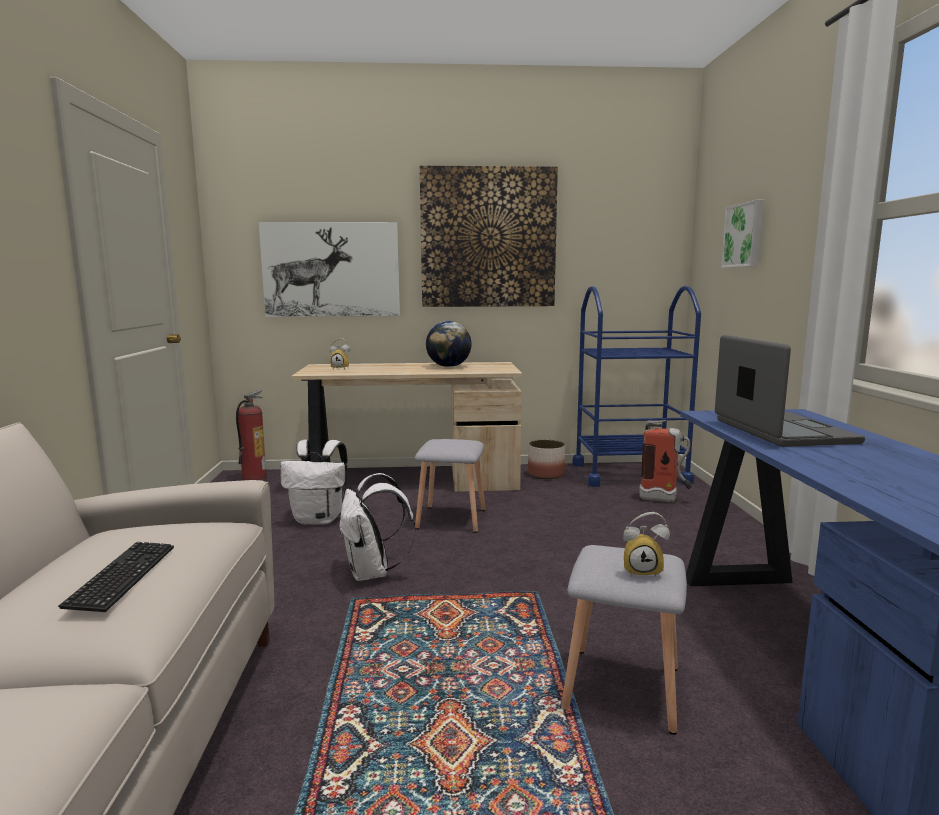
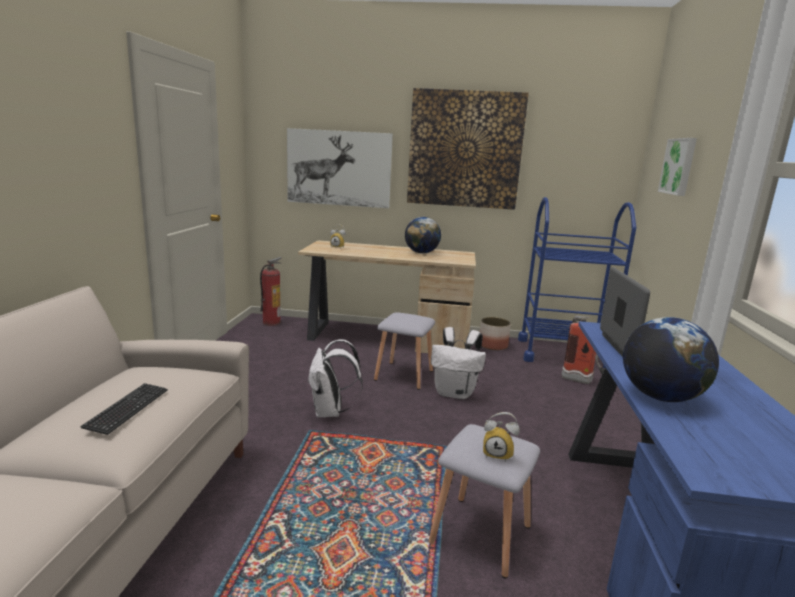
camera: 10 degrees right, 5 degrees up
(319, 519) = (307, 363): white backpack -> white backpack (455, 393)
(829, 467) = (660, 397): none -> globe

